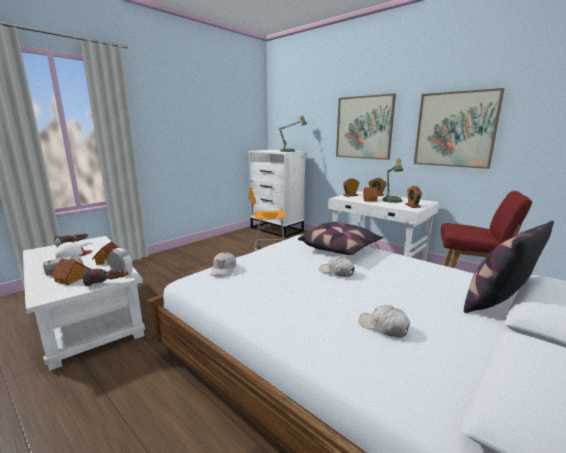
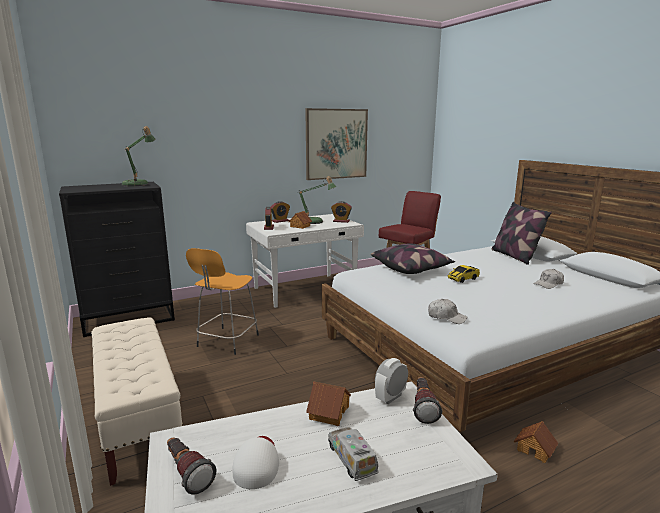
camera: 70 degrees left, 0 degrees up
(72, 279) = (394, 444): toy house -> toy house (535, 449)
(183, 256) = (138, 420): none -> beige bench
(277, 229) = (129, 319): white dresser -> black dresser
(336, 272) = (463, 279): white cap -> toy car
(364, 127) = (243, 143): picture -> none

